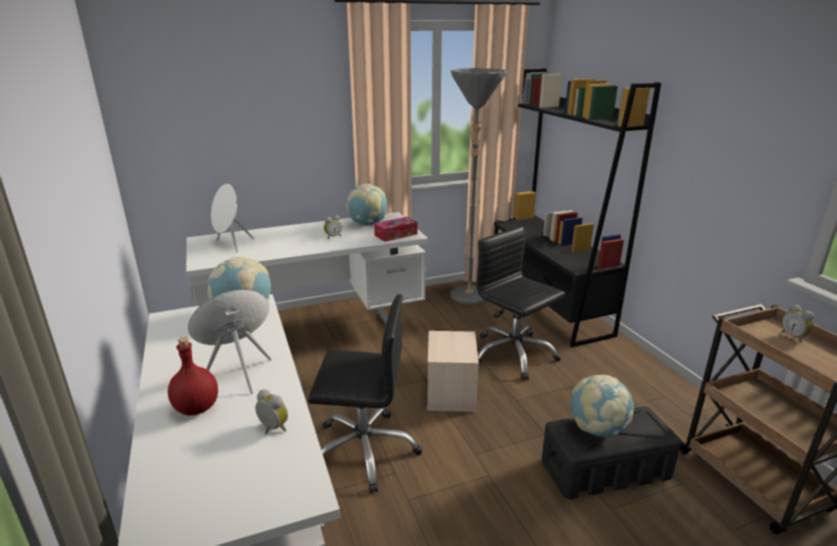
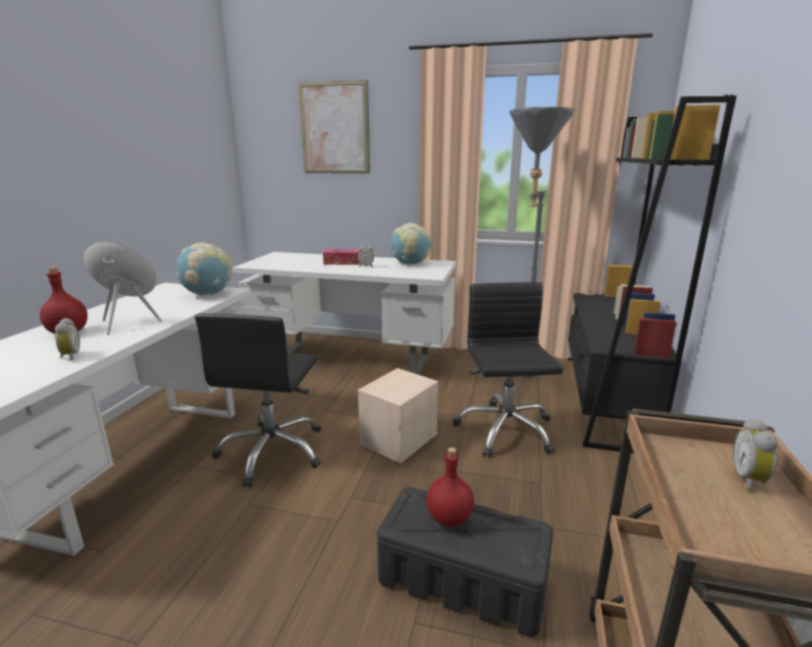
camera: 35 degrees right, 5 degrees down
(231, 245) = (289, 259): white speaker -> none
(244, 84) = (334, 128): none -> picture
(364, 450) = (273, 452): black office chair -> black office chair turned 60 degrees clockwise
(396, 235) = (418, 273): tissue box -> tissue box (342, 262)
(597, 429) = (449, 517): globe -> red bottle

